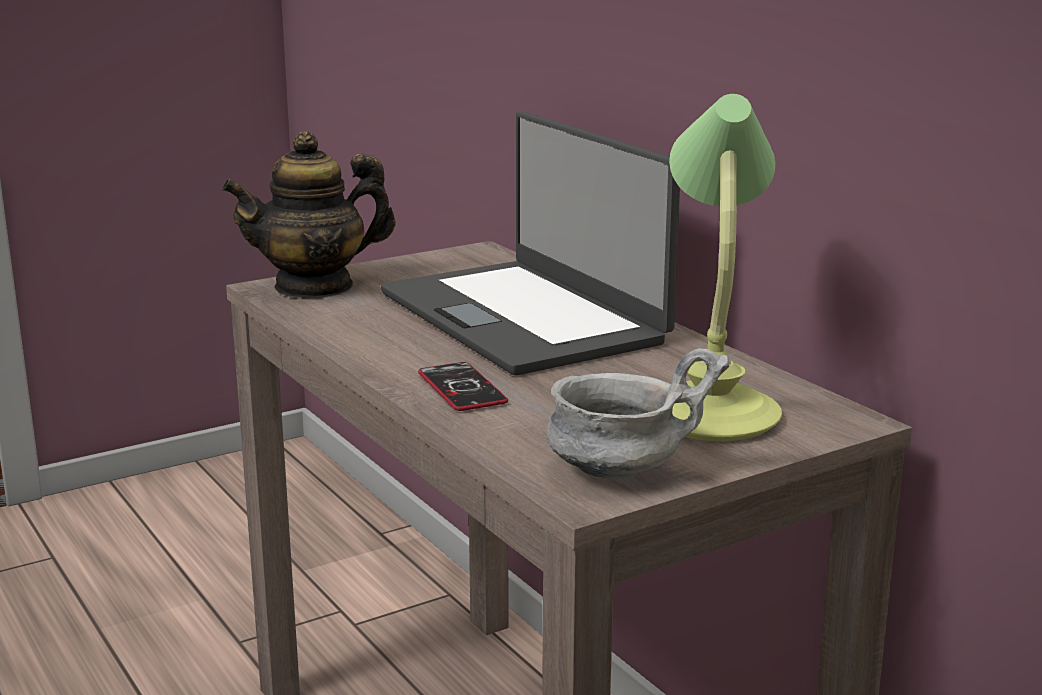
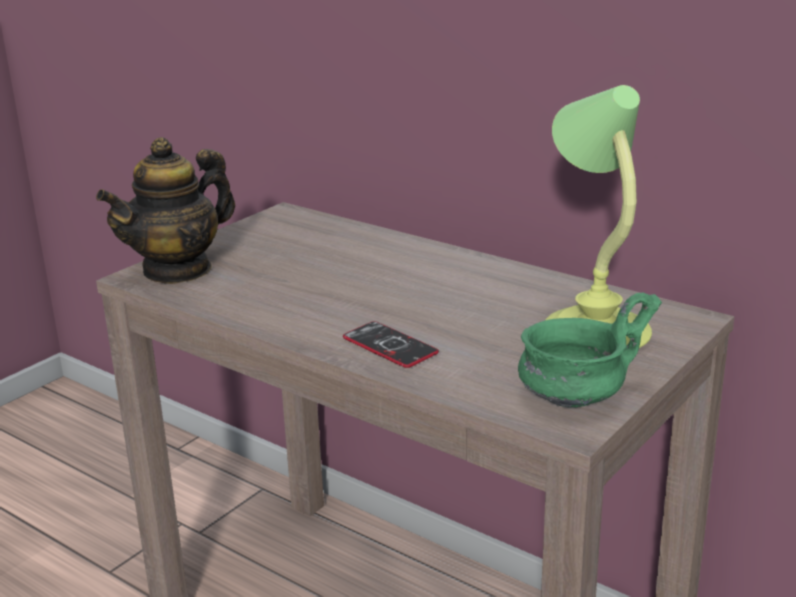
camera: 20 degrees left, 5 degrees up
(523, 317) = (376, 269): laptop -> none
(618, 470) = (574, 396): grey bowl -> green bowl

